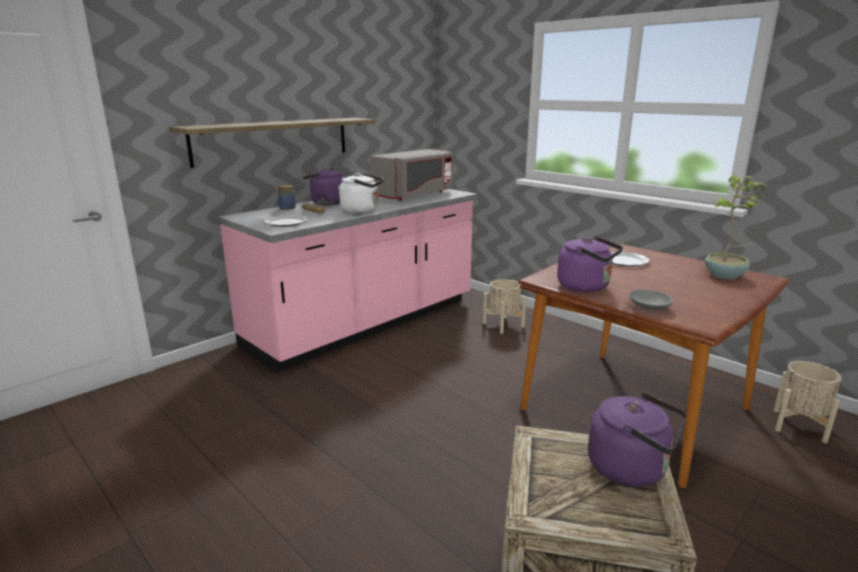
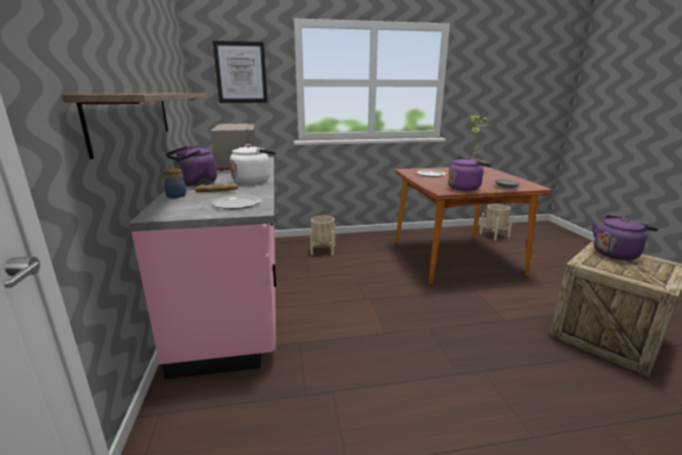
camera: 55 degrees left, 0 degrees up
(478, 92) = (241, 73): none -> picture

